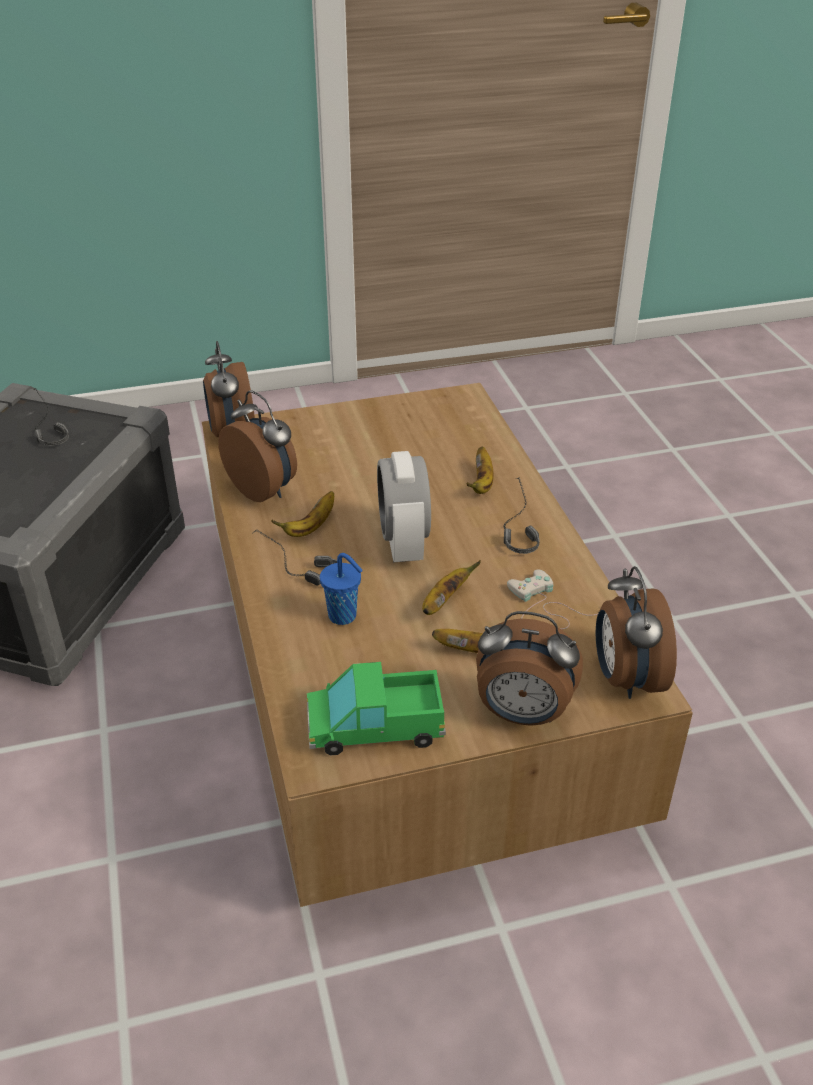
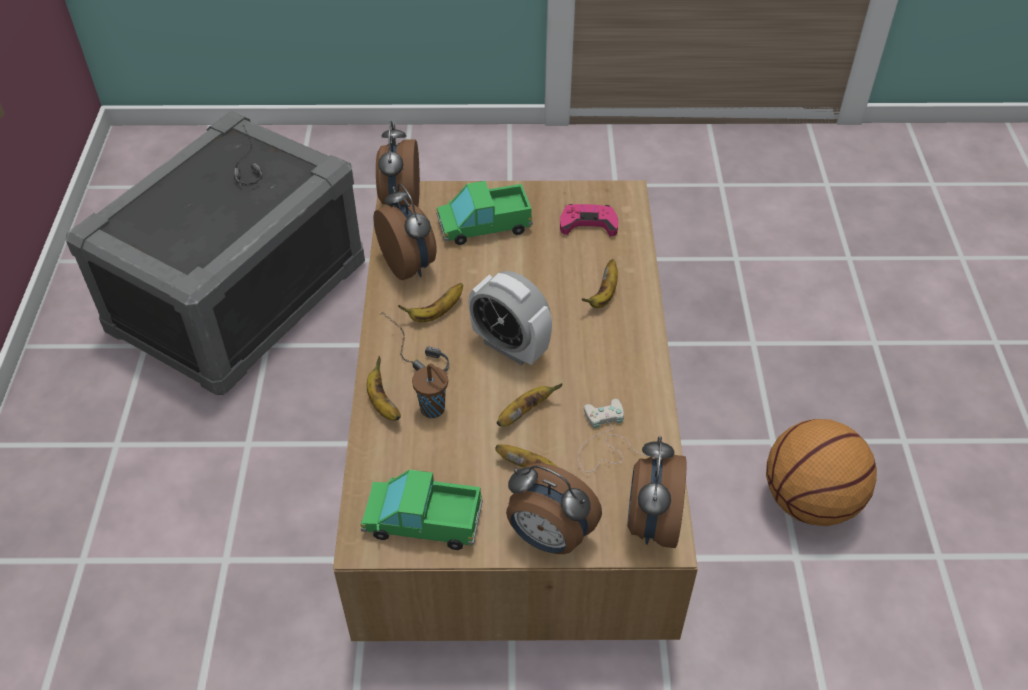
camera: 15 degrees right, 10 degrees up
(283, 620) = (382, 403): none -> banana
(331, 443) = (484, 225): none -> toy truck
(344, 616) = (434, 410): blue cup -> brown cup
(403, 544) = (510, 347): alarm clock -> alarm clock turned 60 degrees counterclockwise
(439, 425) = (588, 223): none -> pink game controller
(514, 526) = (615, 347): headphones -> none
(730, 664) = (809, 500): none -> basketball

